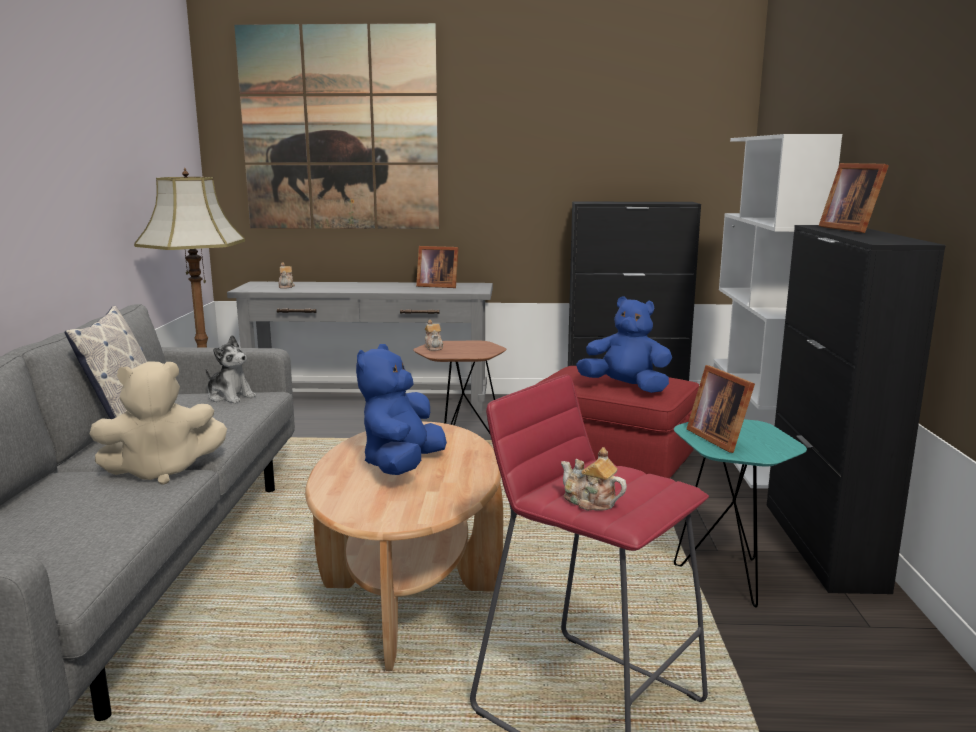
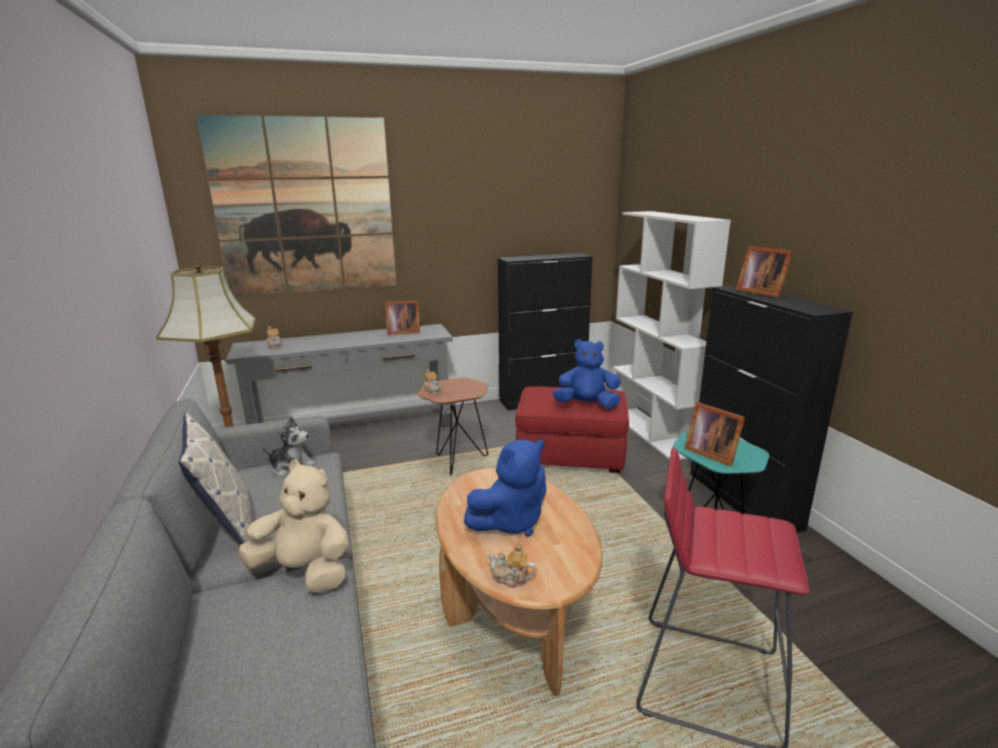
camera: 20 degrees left, 5 degrees up
(162, 471) = (305, 572): beige plush toy -> beige plush toy turned 120 degrees counterclockwise
(402, 466) = (510, 522): blue plush toy -> blue plush toy turned 120 degrees counterclockwise
(590, 502) = (745, 556): teapot -> teapot (511, 578)

